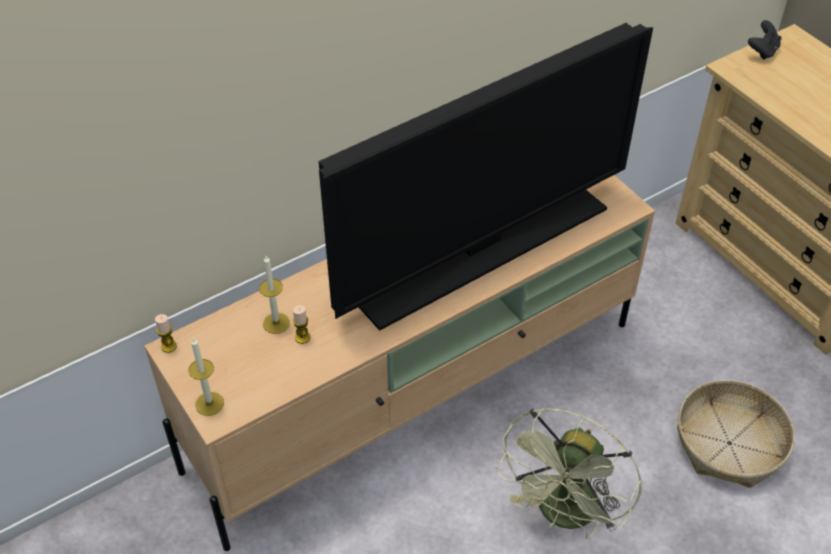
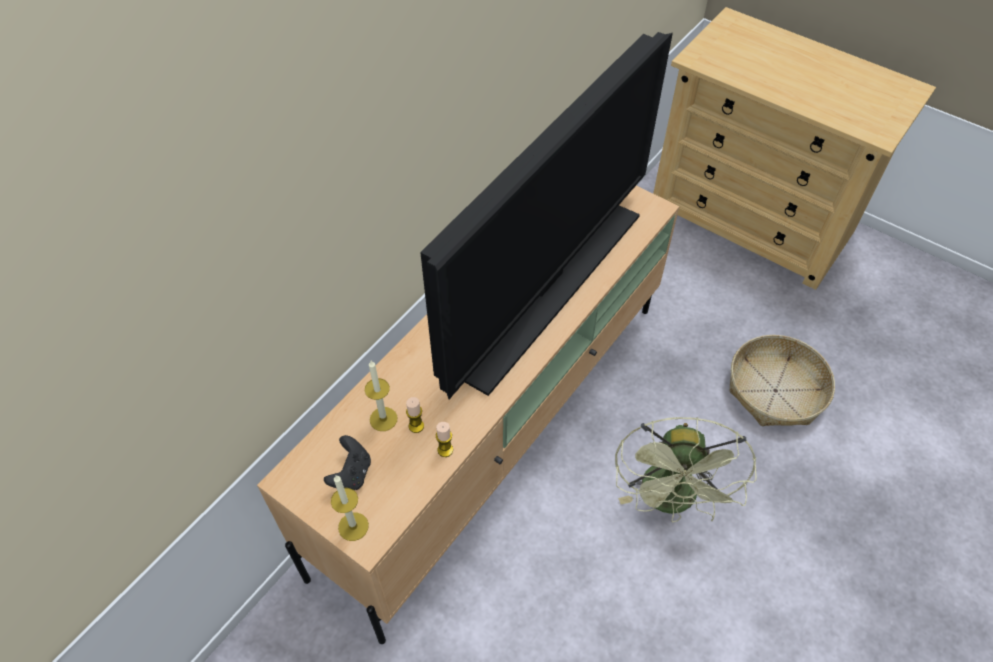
camera: 20 degrees left, 5 degrees up
(169, 346) = (284, 478): candle -> candle (445, 450)
(762, 51) = (712, 37): black game controller -> black game controller (351, 473)

